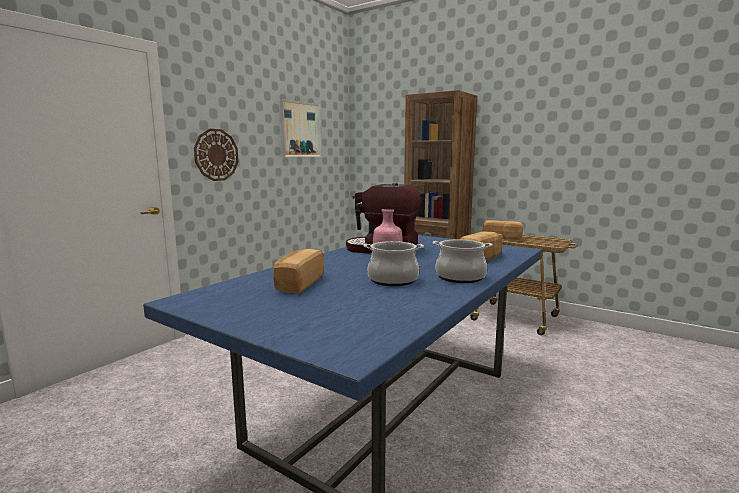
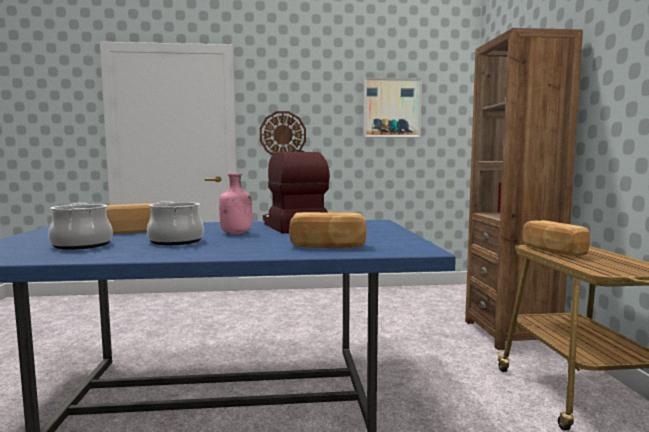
camera: 50 degrees right, 5 degrees down
(460, 277) = (220, 251): cooking pot -> cooking pot (81, 245)

